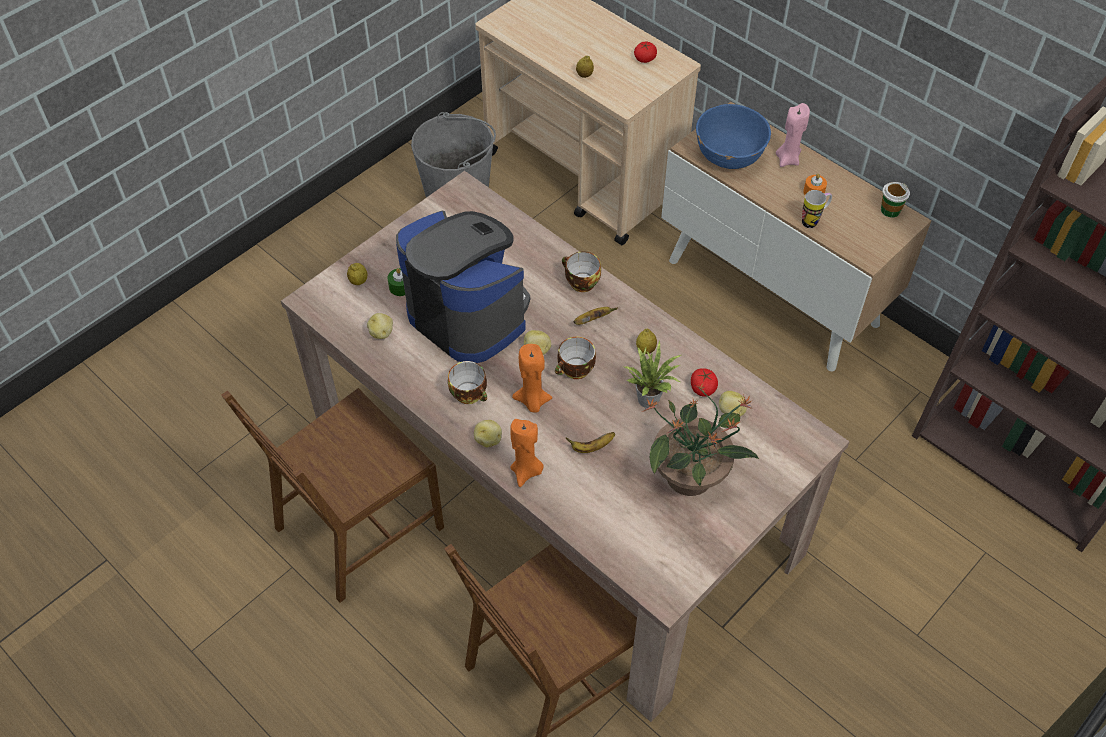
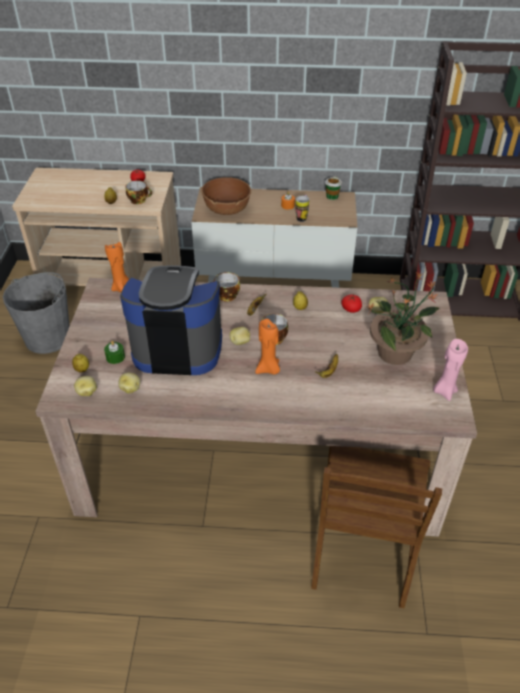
camera: 40 degrees left, 10 degrees down
(357, 528) = (162, 558): brown chair -> none
(470, 394) = (227, 387): cup -> cup (139, 200)
(488, 439) = (266, 404): potato -> potato (87, 392)
(526, 471) = (308, 407): orange candle -> orange candle (121, 288)
(650, 397) = (329, 329): potted plant -> none
(729, 155) = (227, 209): blue bowl -> brown bowl
(788, 159) = (258, 198): pink candle -> pink candle (444, 391)

